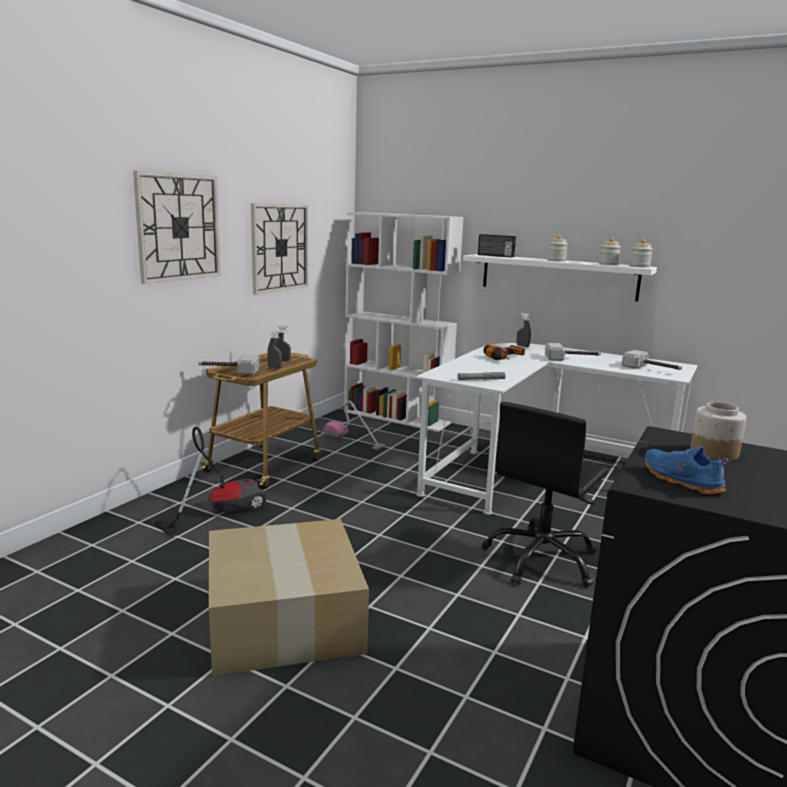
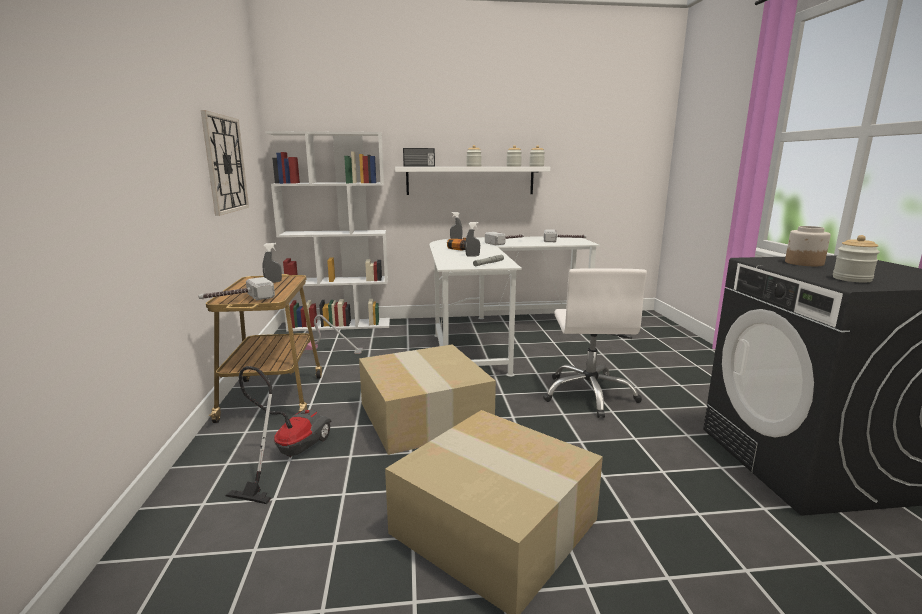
camera: 35 degrees left, 0 degrees up
(178, 227) = (151, 129): wall clock -> none
(274, 368) = (281, 288): grey spray bottle -> grey spray bottle (472, 256)
(352, 519) = (422, 415): none -> cardboard box
(542, 559) = (589, 394): black office chair -> white office chair
(680, 480) = (851, 279): blue shoe -> jar

